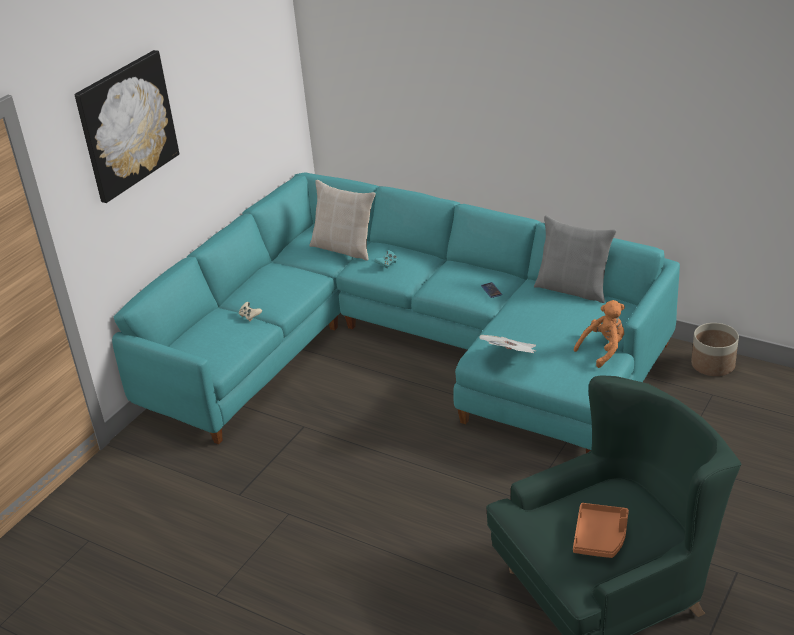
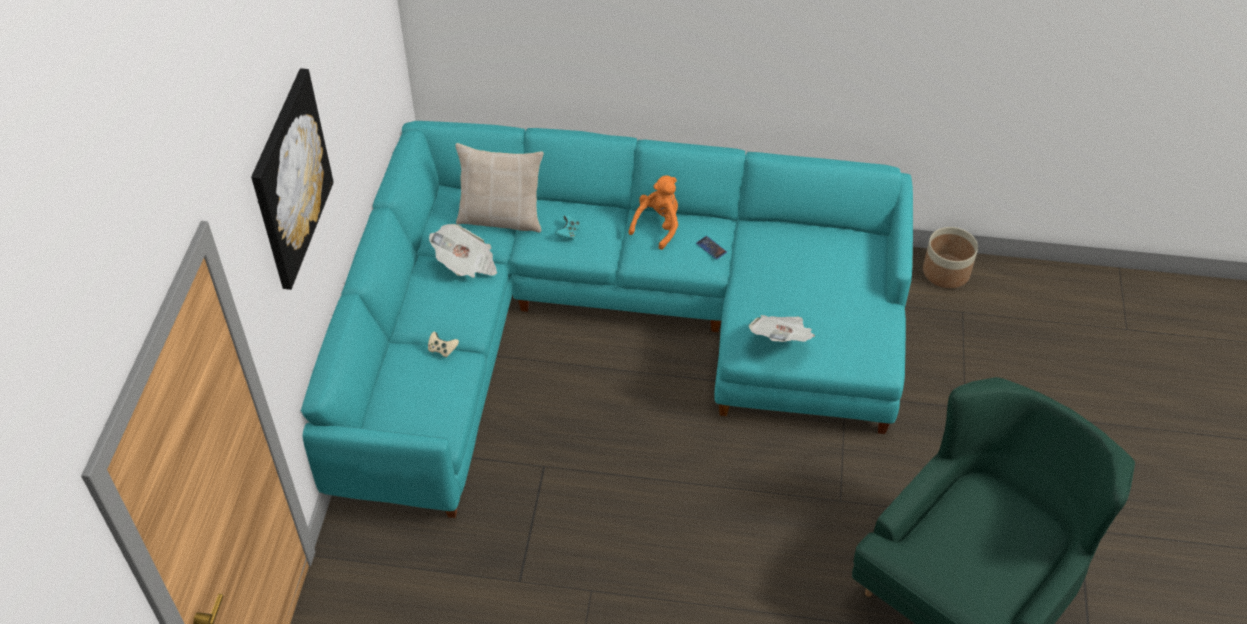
camera: 25 degrees left, 15 degrees up
(301, 271) = (466, 264): none -> newspaper
(573, 289) = (800, 226): grey pillow -> none
(600, 537) = (991, 557): orange tray -> none
(603, 350) = (873, 306): orange plush toy -> orange plush toy (658, 226)

